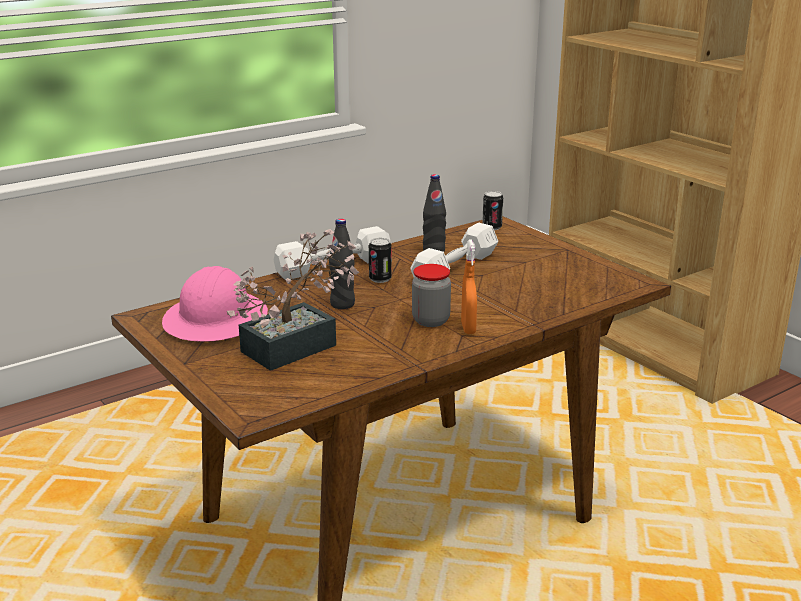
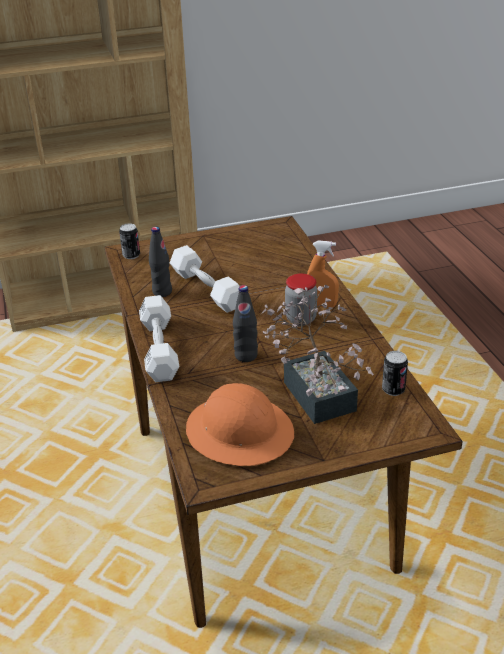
camera: 70 degrees left, 10 degrees up
(216, 320) = (240, 432): pink hard hat -> orange hard hat
(380, 279) = (204, 328): can -> can (393, 390)

